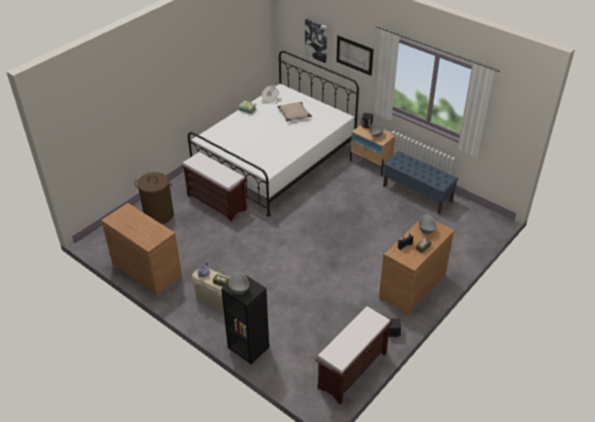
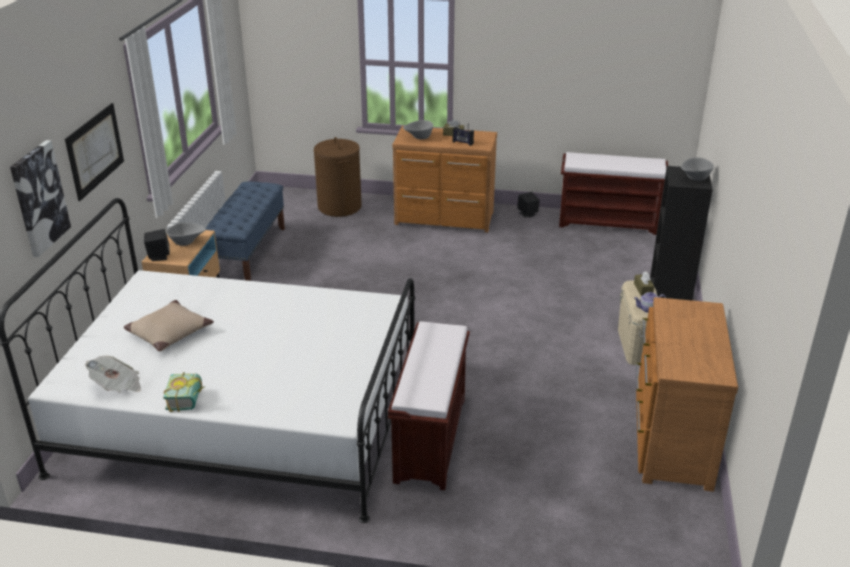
camera: 120 degrees left, 10 degrees down
(159, 215) = (537, 501): brown laundry basket -> brown laundry basket (340, 207)

